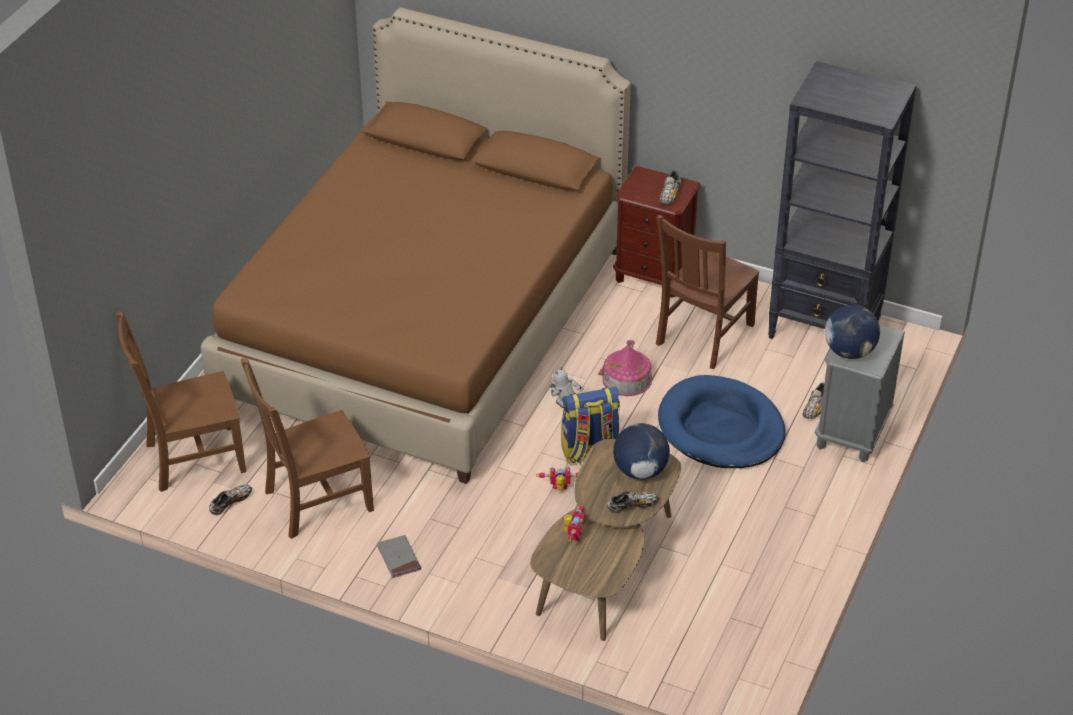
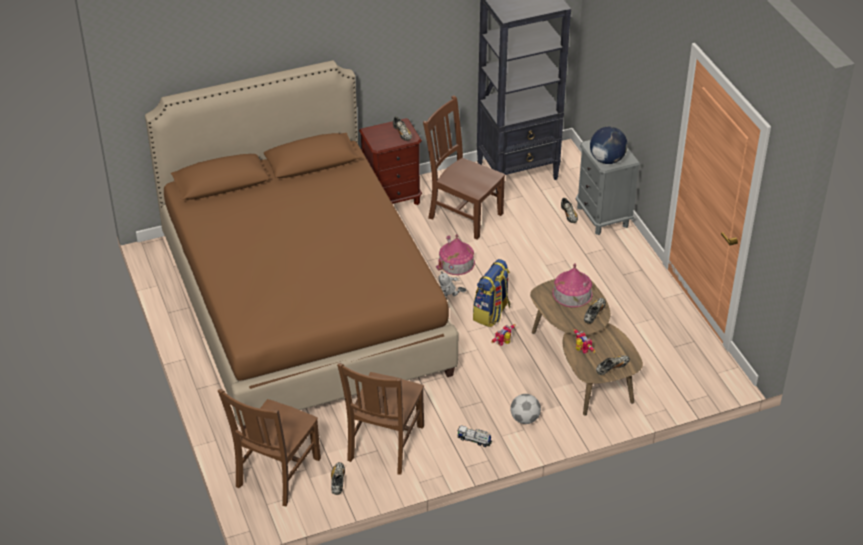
camera: 45 degrees left, 0 degrees up
(399, 558) = (474, 440): grey book -> toy truck
(474, 574) = (524, 419): none -> football
(578, 574) = (612, 368): none -> shoe
(640, 471) = (572, 293): globe -> toy house
(703, 336) = (463, 214): brown chair -> brown chair turned 135 degrees clockwise
(721, 428) = (538, 256): blue dog bed -> none

